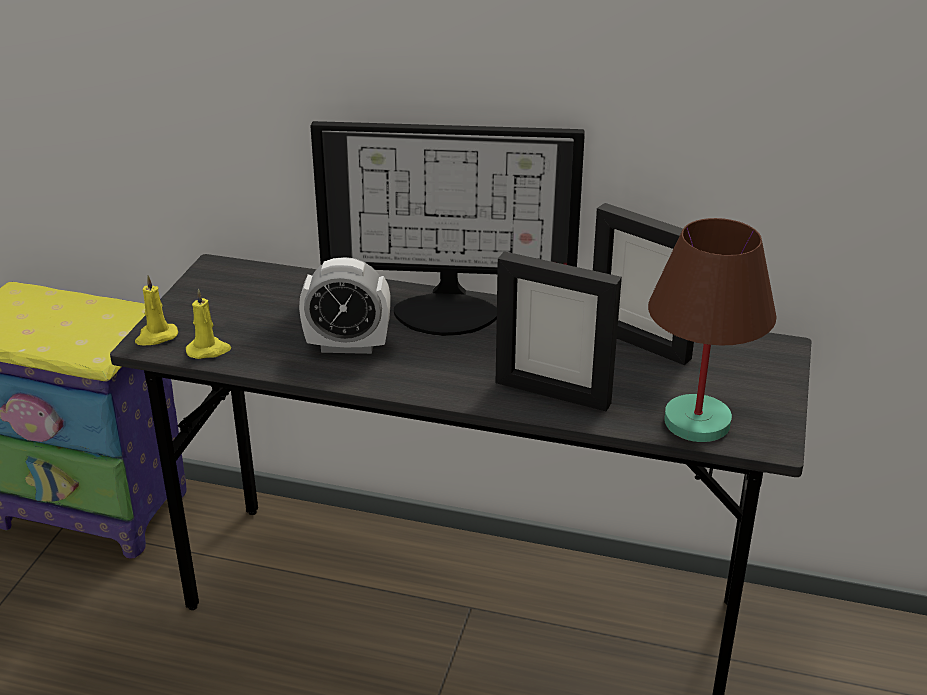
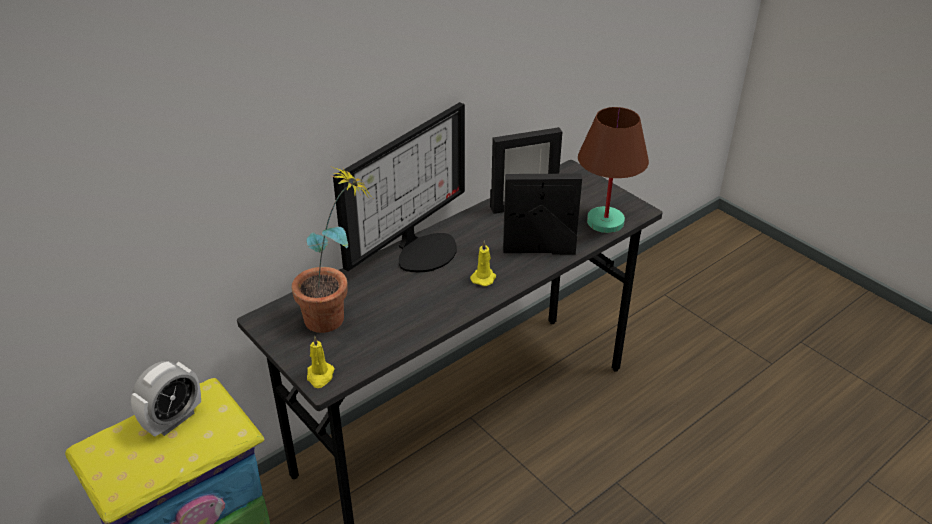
camera: 55 degrees left, 5 degrees up
(209, 350) = (363, 358): yellow candle -> yellow candle (484, 277)
(264, 306) = (337, 316): none -> potted plant
(347, 346) = (420, 301): alarm clock -> alarm clock (173, 420)
(553, 391) = (539, 251): picture frame -> picture frame turned 150 degrees counterclockwise

